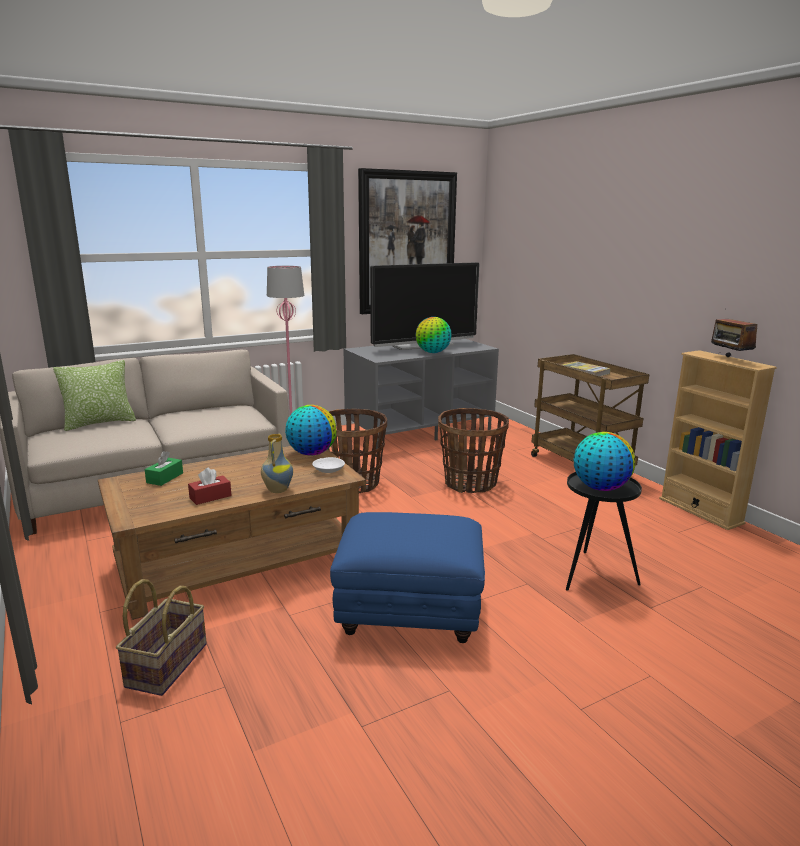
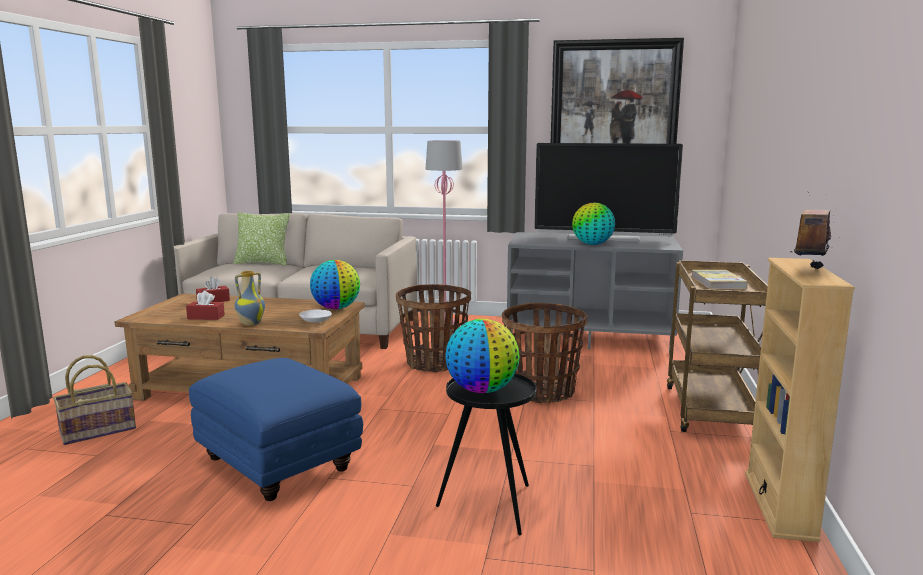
camera: 40 degrees right, 5 degrees down
(165, 478) = (213, 301): green tissue box -> red tissue box

